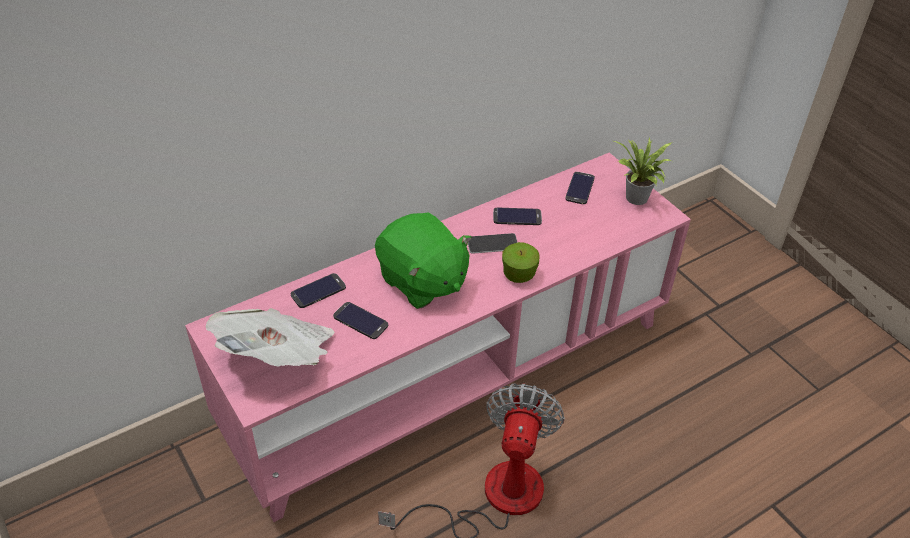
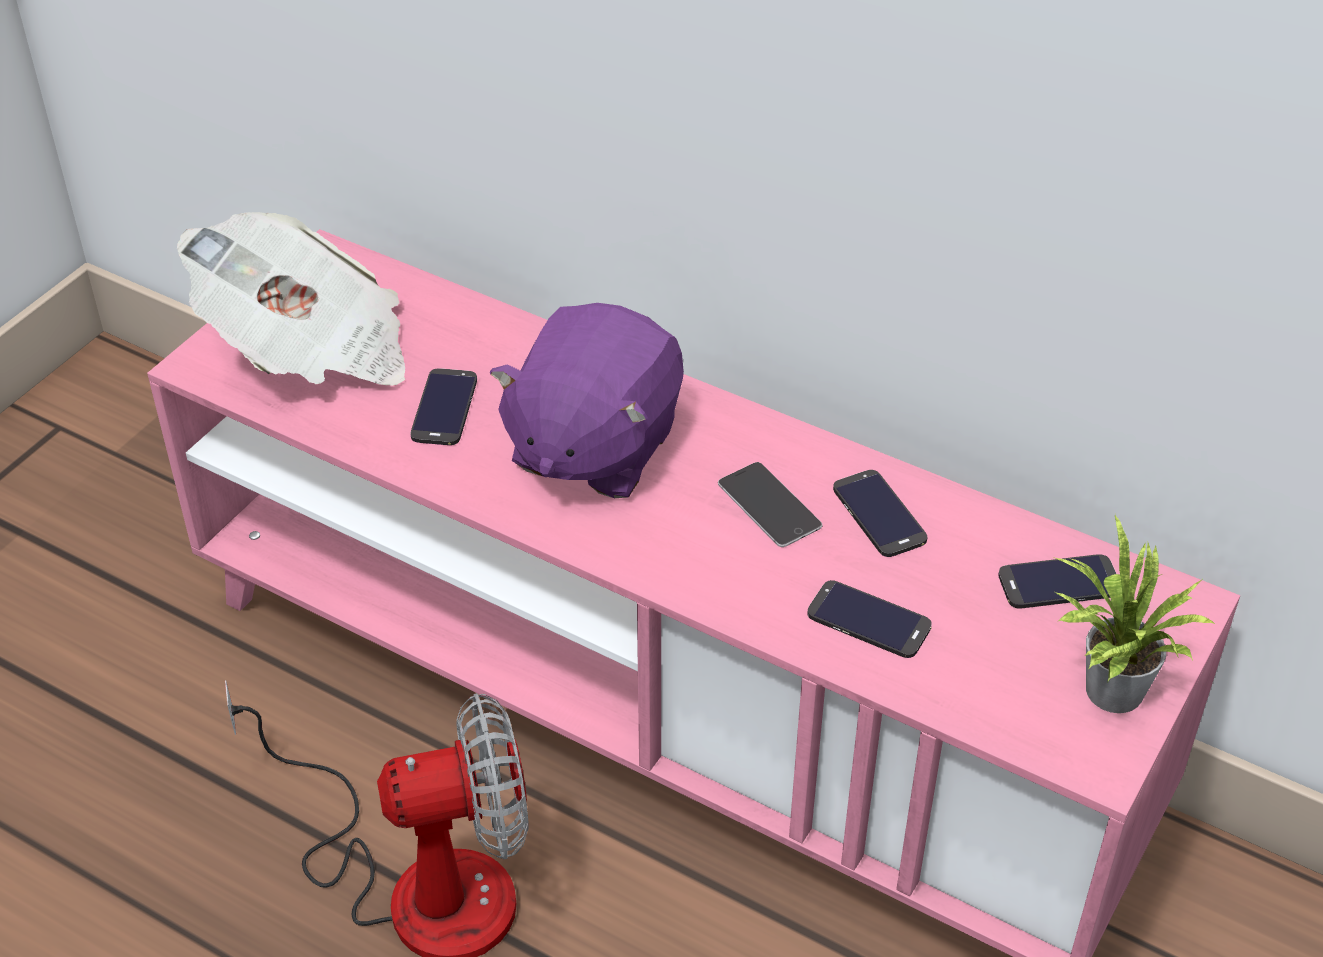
camera: 65 degrees right, 0 degrees up
(318, 291) = (482, 333): phone -> phone (868, 620)
(422, 282) = (592, 446): green plush toy -> purple plush toy
(518, 275) = (707, 572): apple -> none

